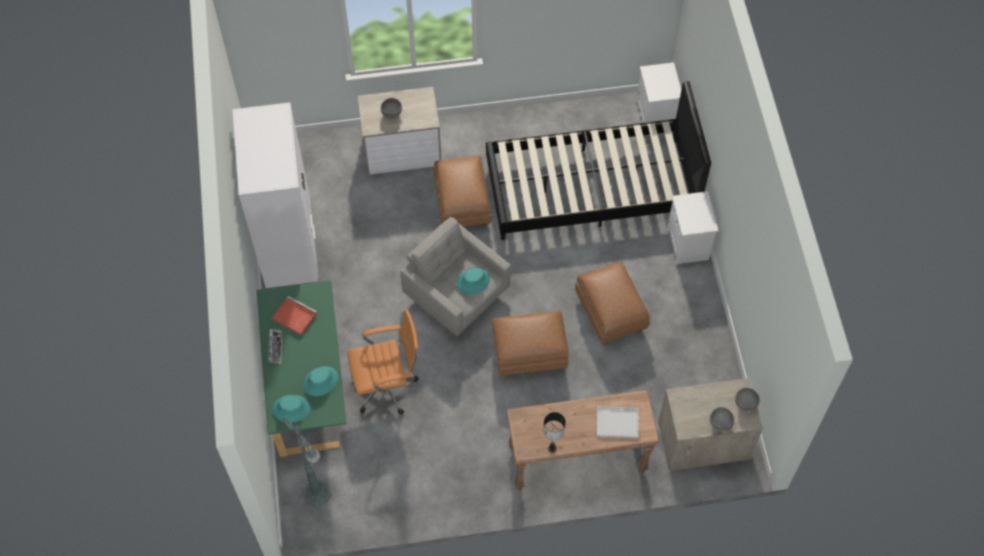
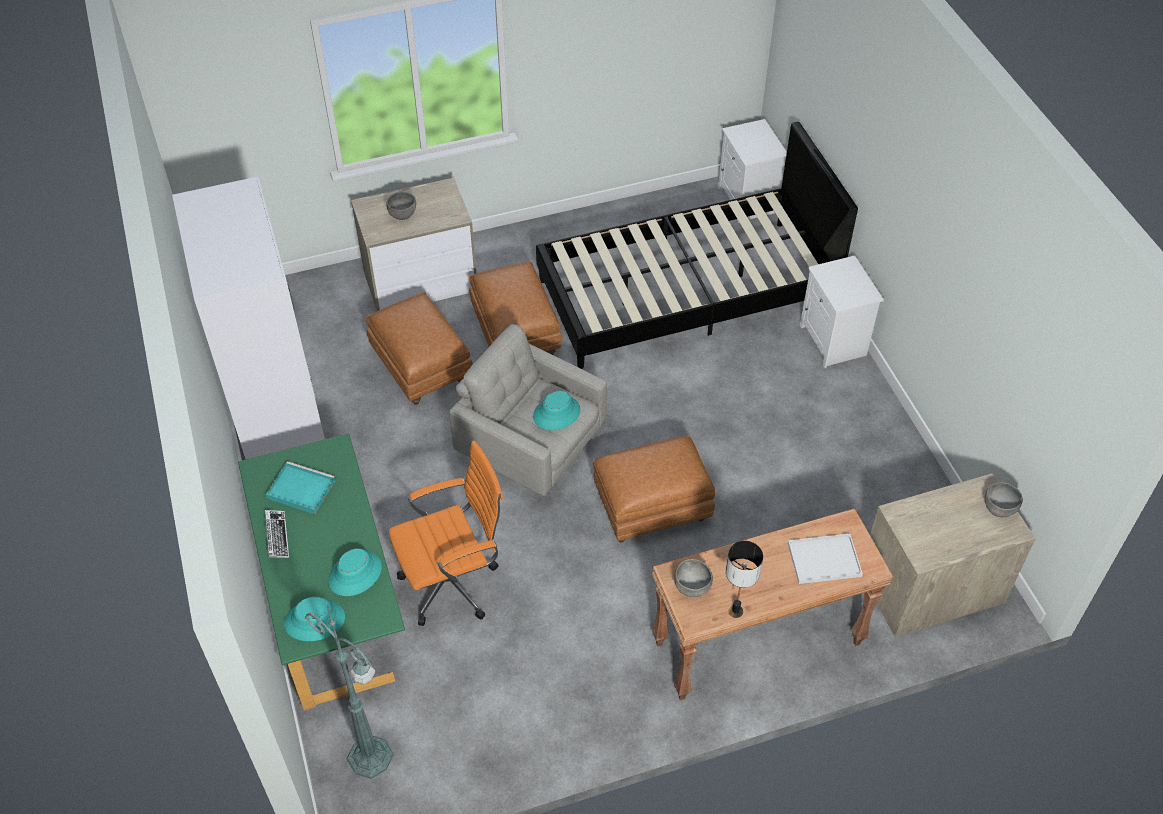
camera: 10 degrees left, 10 degrees down
(293, 316) = (300, 489): red tray -> turquoise tray
(611, 314) = (754, 441): brown ottoman -> brown ottoman (422, 368)
(720, 423) = (971, 541): grey bowl -> grey bowl (691, 587)

